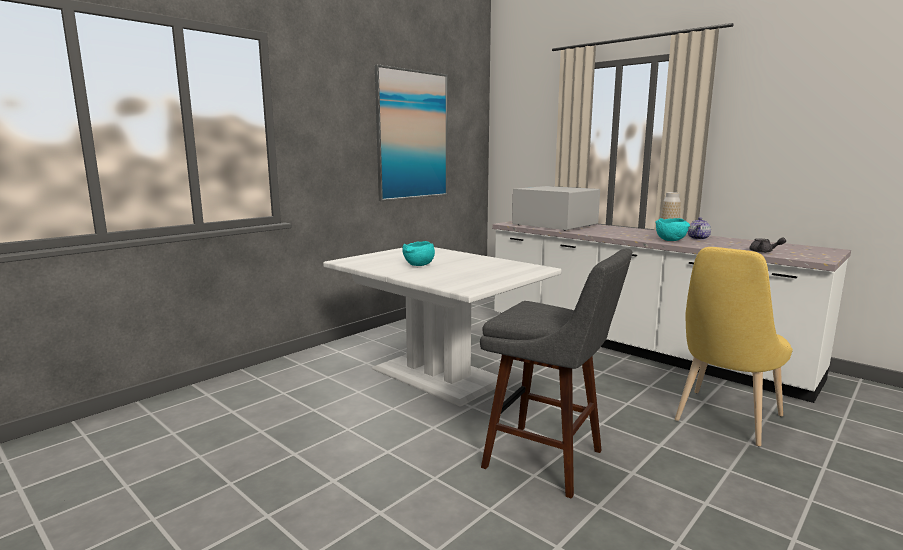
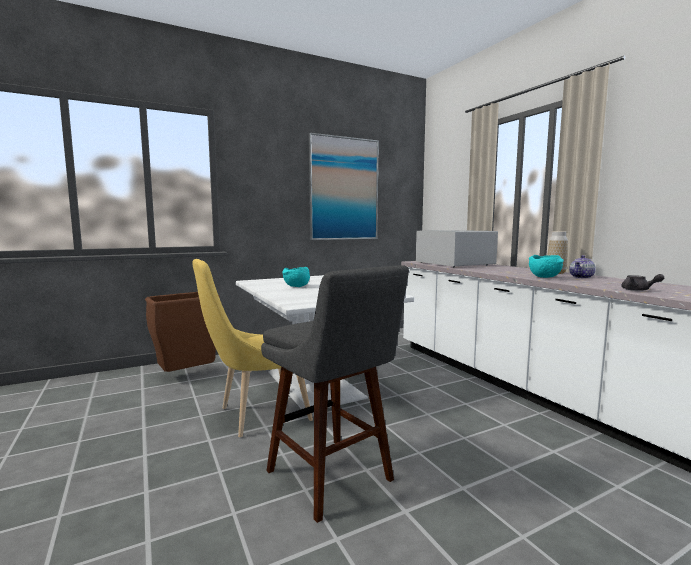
camera: 20 degrees right, 5 degrees down
(274, 387) = (187, 375): none -> brown trash can
(724, 420) = (562, 476): yellow chair -> yellow chair (258, 415)

